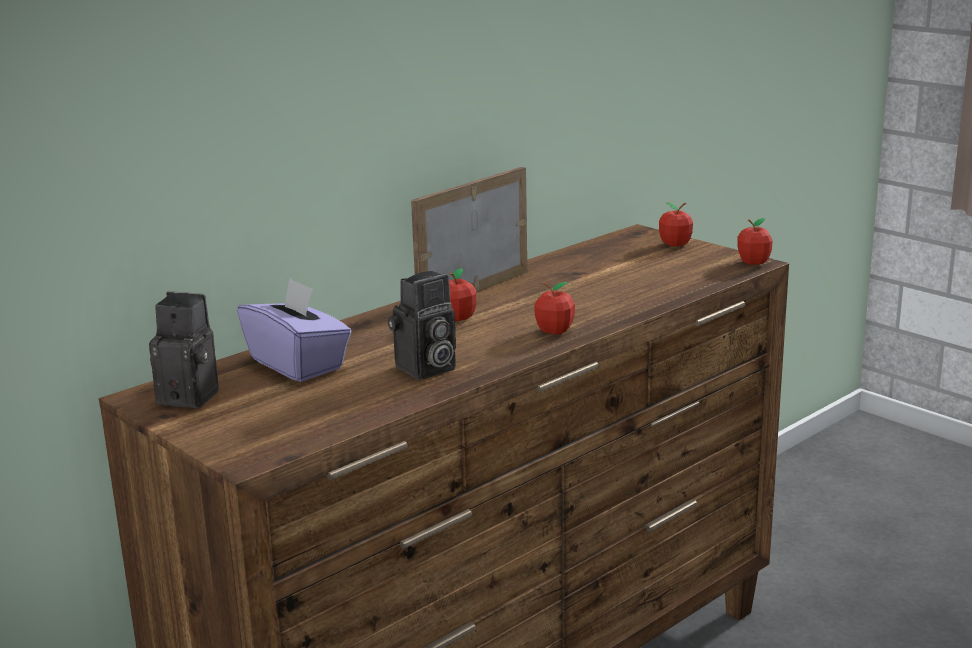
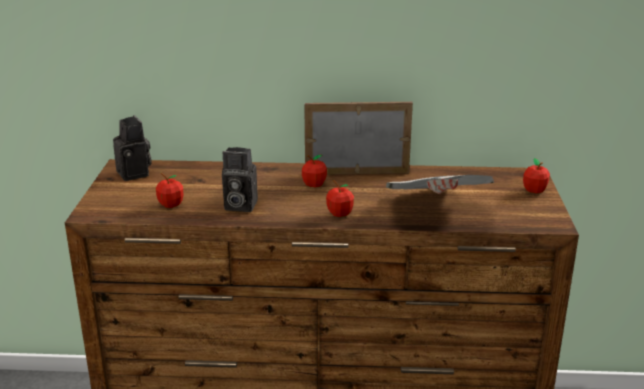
camera: 45 degrees right, 5 degrees up
(298, 364) = (201, 177): purple tissue box -> none
(635, 291) = (436, 210): none -> newspaper
(753, 262) = (554, 224): apple -> apple (171, 205)

